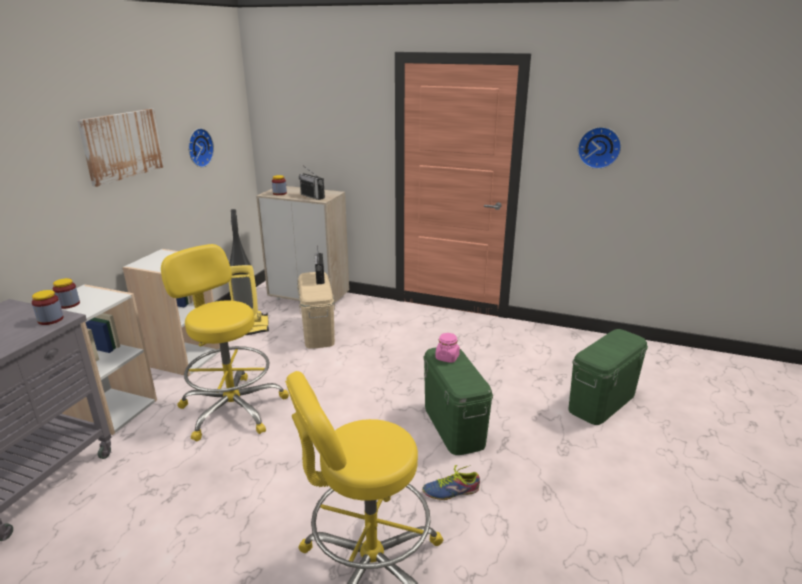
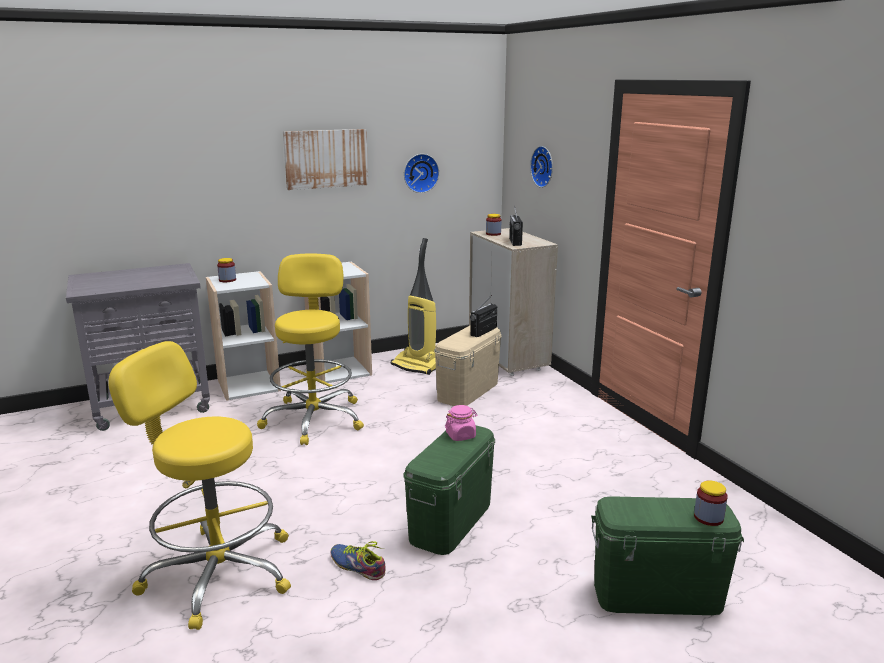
camera: 45 degrees right, 5 degrees down
(50, 319) = (179, 280): jar -> jar (708, 517)
(599, 147) = (823, 226): wall clock -> wall clock (544, 166)

